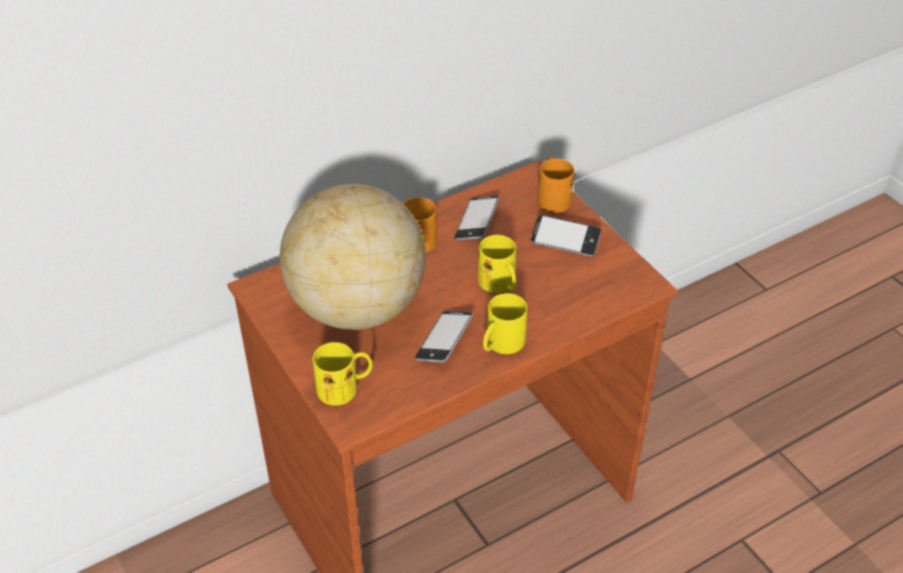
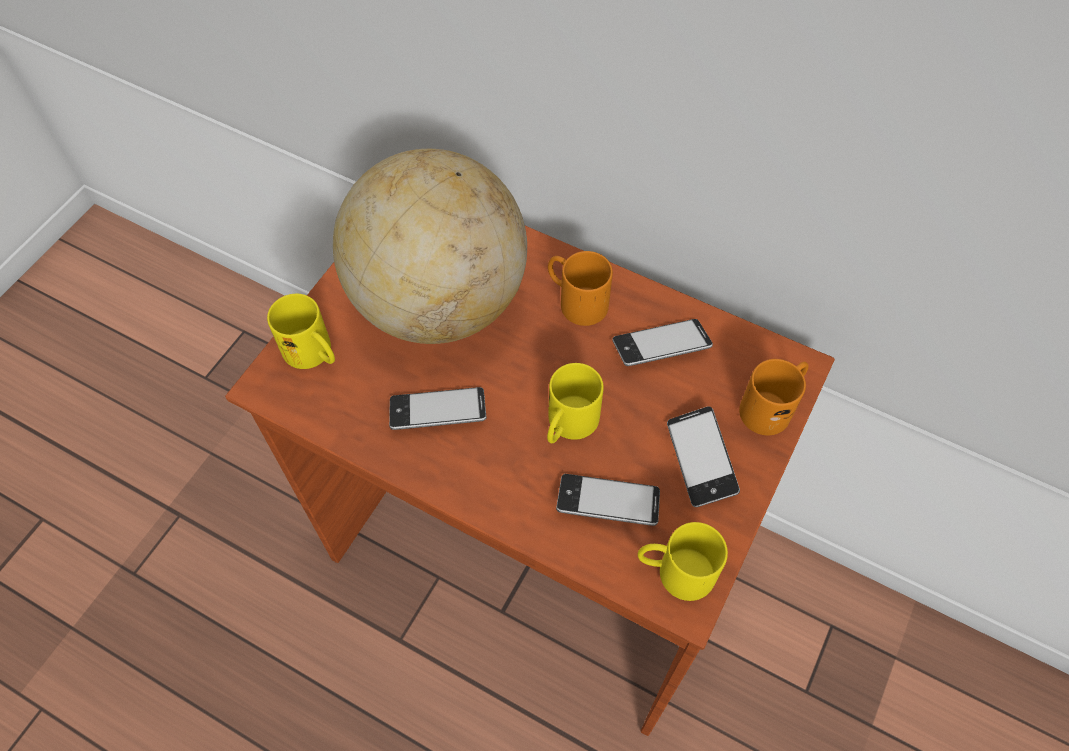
camera: 60 degrees right, 15 degrees up
(501, 345) = (466, 475): yellow mug -> yellow mug (674, 572)
(565, 290) = (608, 503): none -> phone

